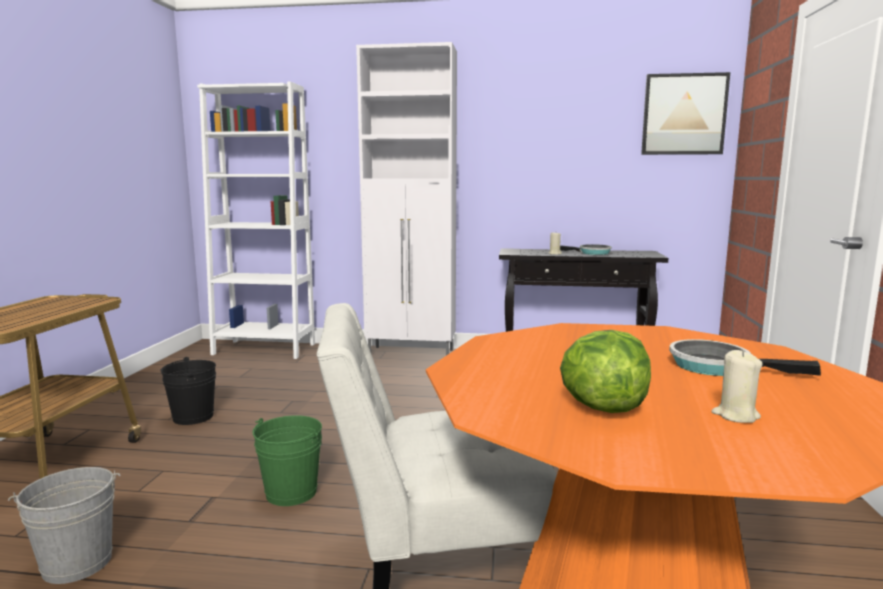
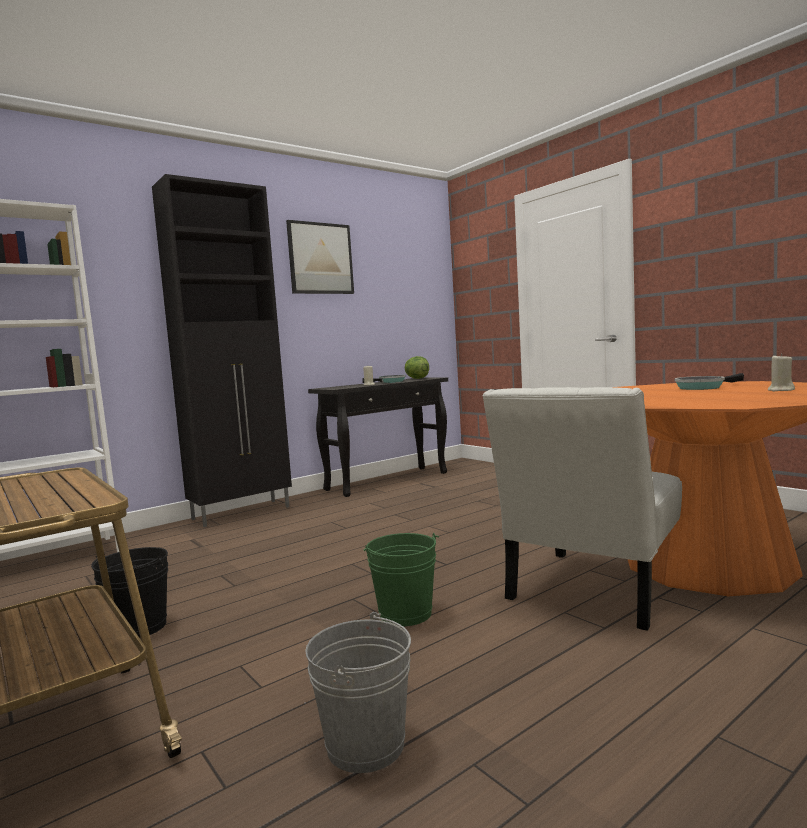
camera: 45 degrees left, 5 degrees down
(412, 353) = (243, 513): white cabinet -> black cabinet
(603, 407) = (748, 397): lettuce -> lettuce (416, 378)
(684, 114) = (422, 269): picture -> picture (320, 258)

